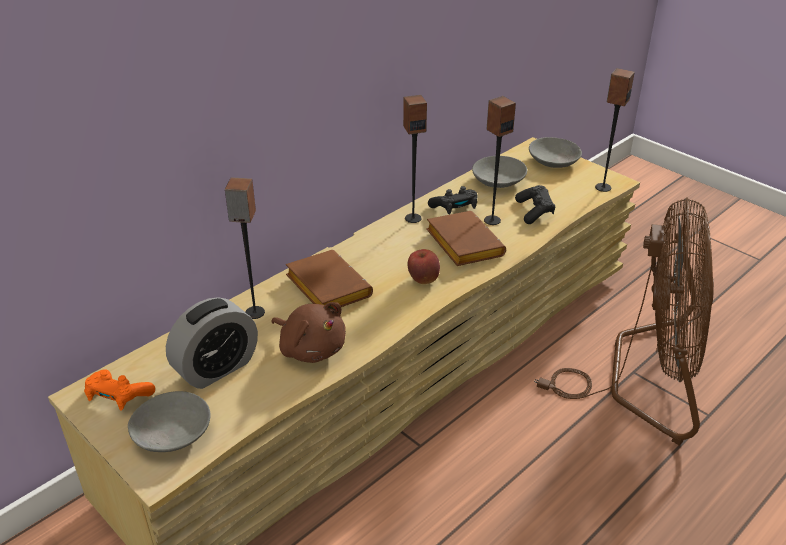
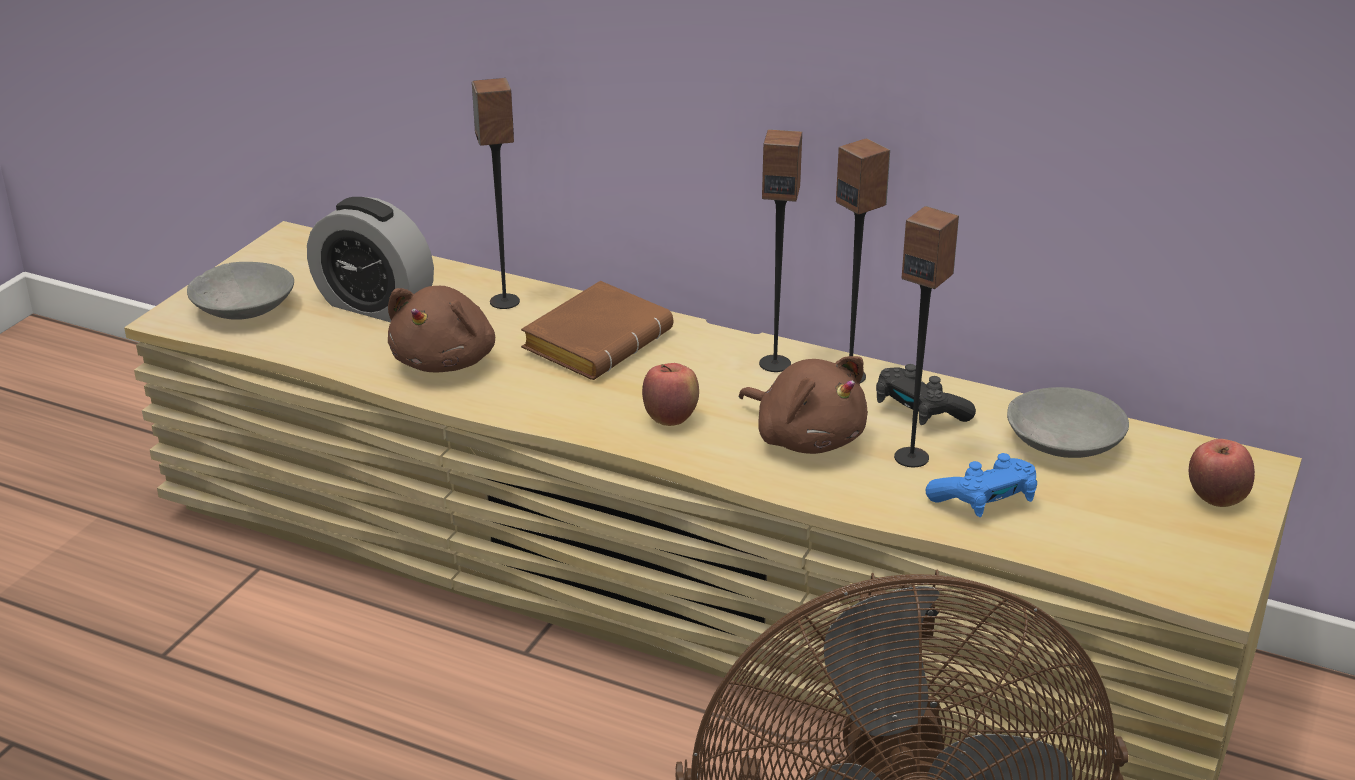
camera: 70 degrees right, 5 degrees down
(118, 397) = (296, 259): orange game controller -> none
(461, 244) = (806, 438): brown book -> brown plush toy
(534, 211) = (985, 501): black game controller -> blue game controller
(554, 162) = (1216, 499): grey bowl -> apple
(602, 187) = (1168, 578): speaker -> speaker (775, 363)

